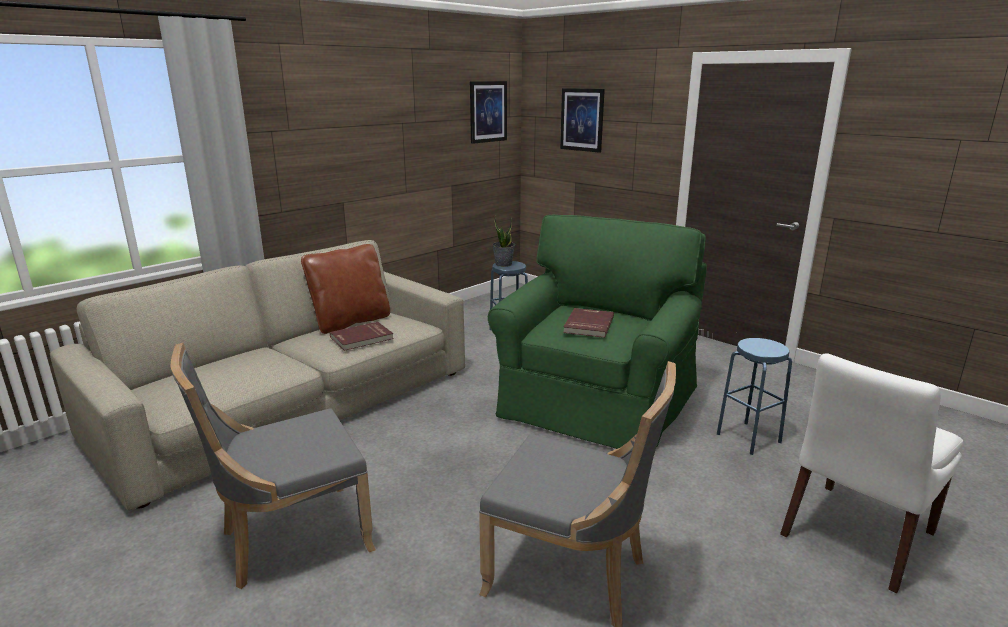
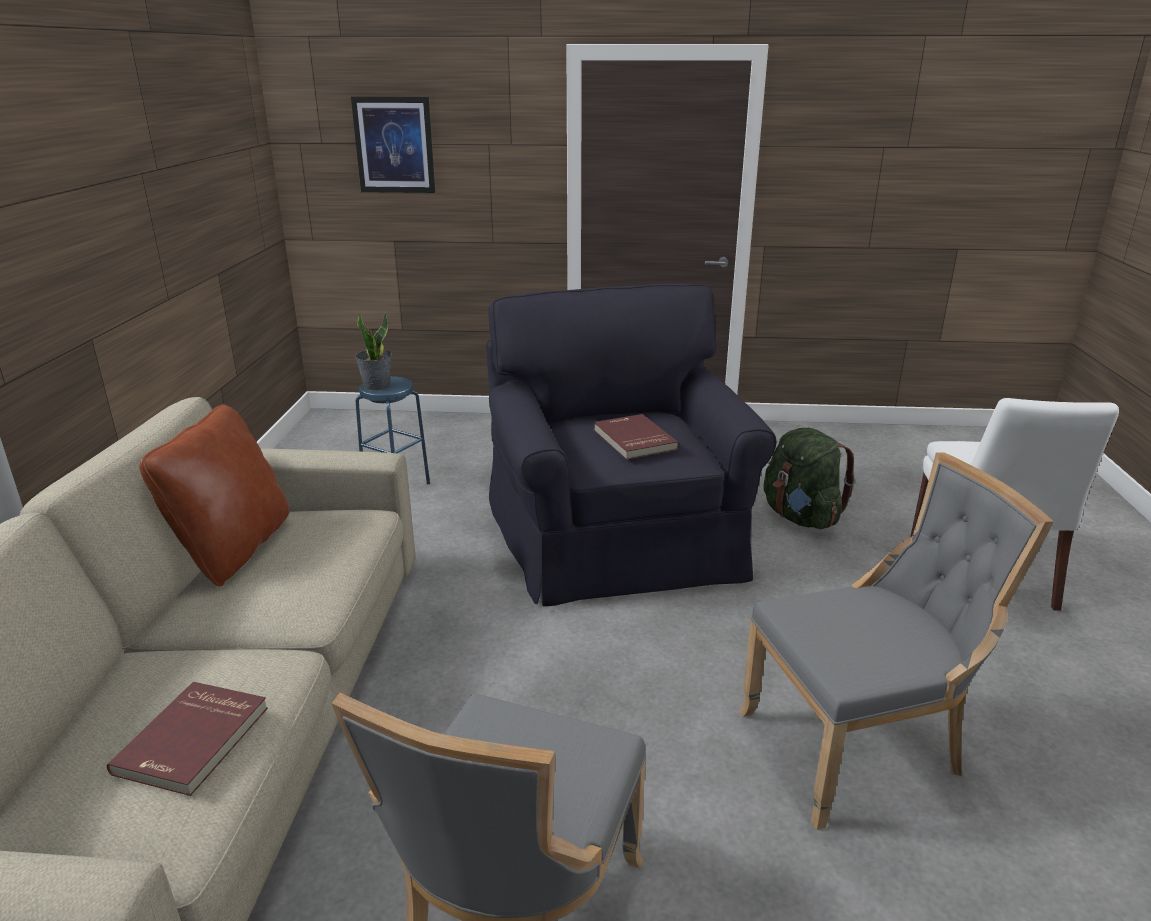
camera: 40 degrees left, 5 degrees up
(362, 338) = (316, 568): red book -> red book (195, 740)
(488, 112) = (237, 141): picture -> none
(594, 402) = (618, 539): green armchair -> black armchair
(748, 438) = (801, 517): blue stool -> green backpack

